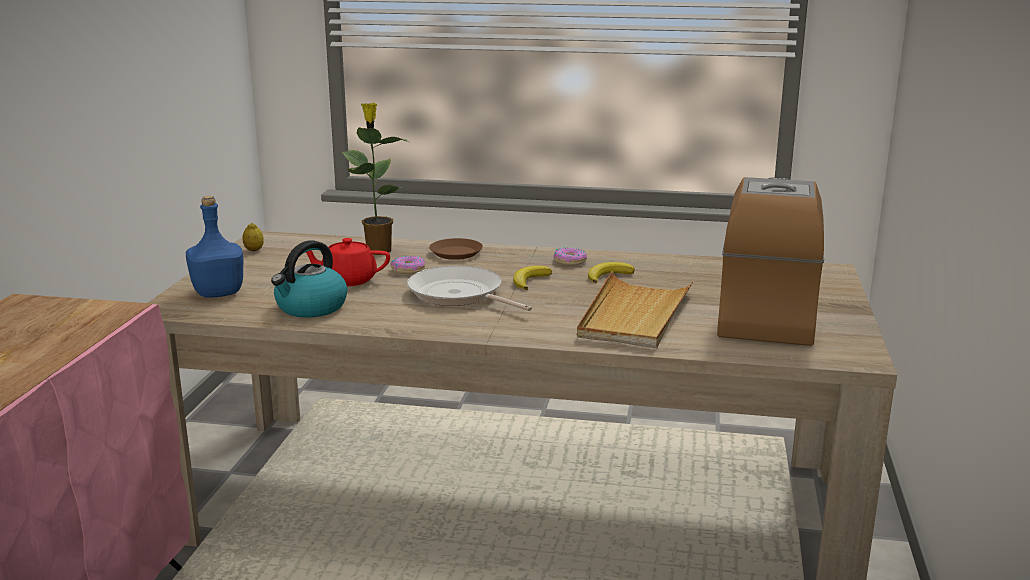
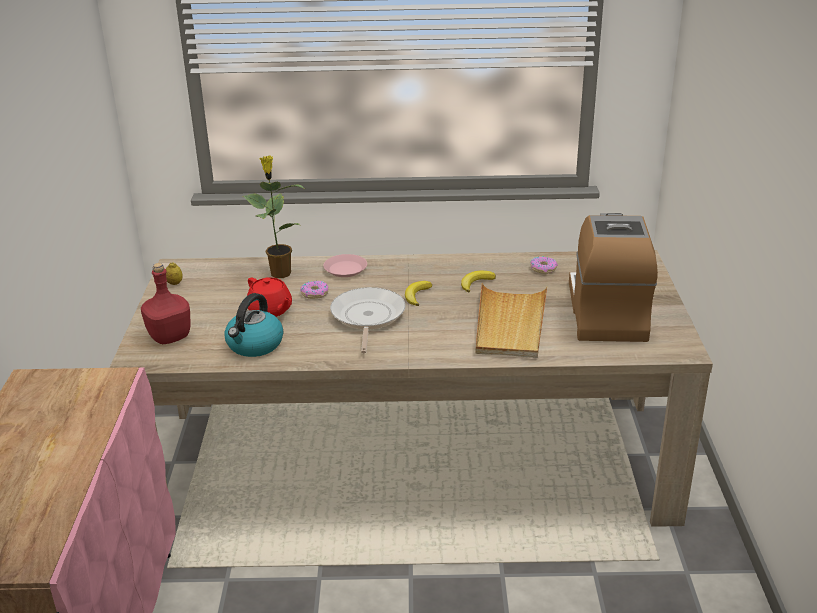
camera: 10 degrees left, 10 degrees up
(219, 292) = (170, 336): blue bottle -> red bottle
(348, 280) = (270, 310): red teapot -> red teapot turned 120 degrees counterclockwise
(456, 253) = (345, 269): brown plate -> pink plate
(459, 295) = (367, 317): frying pan -> frying pan turned 60 degrees clockwise
(569, 261) = (440, 269): donut -> donut (543, 268)

